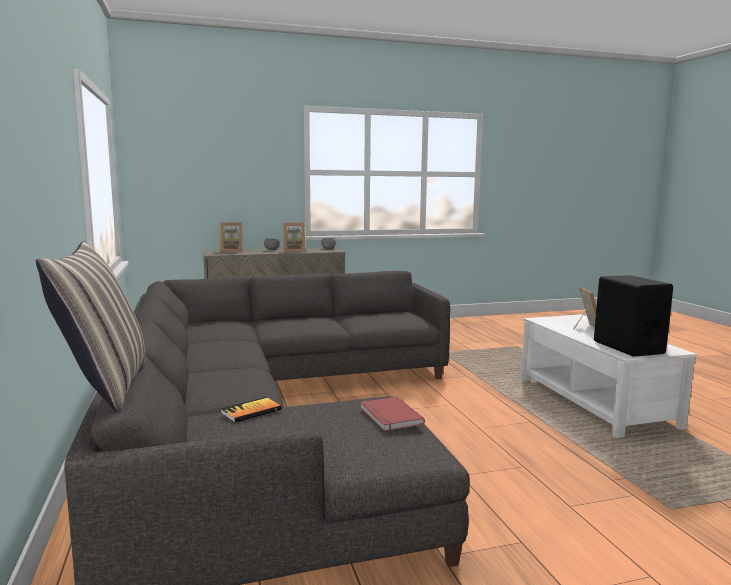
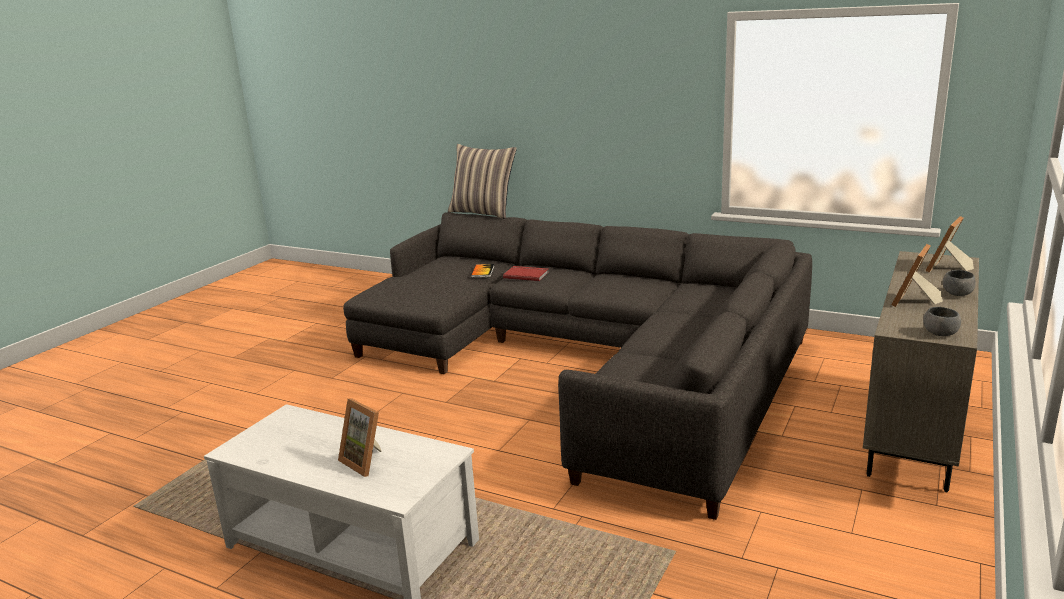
camera: 135 degrees right, 10 degrees up
(389, 416) = (412, 297): red book -> red book (526, 275)
(628, 347) = (290, 431): black speaker -> none

